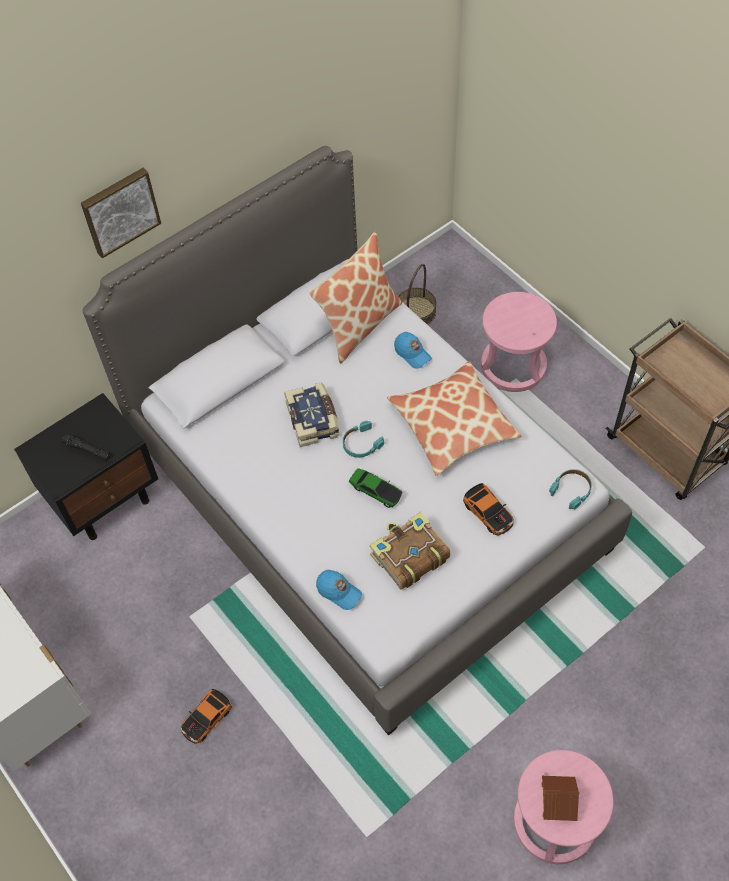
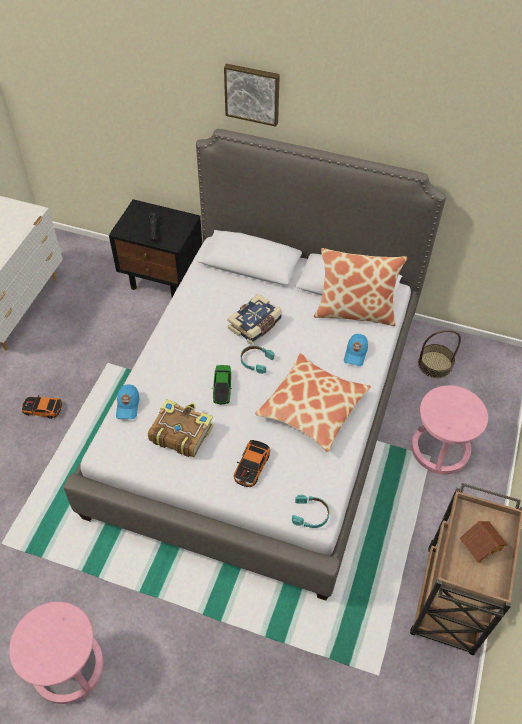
camera: 55 degrees right, 5 degrees down
(557, 800) = (45, 637): toy house -> toy house (481, 544)

